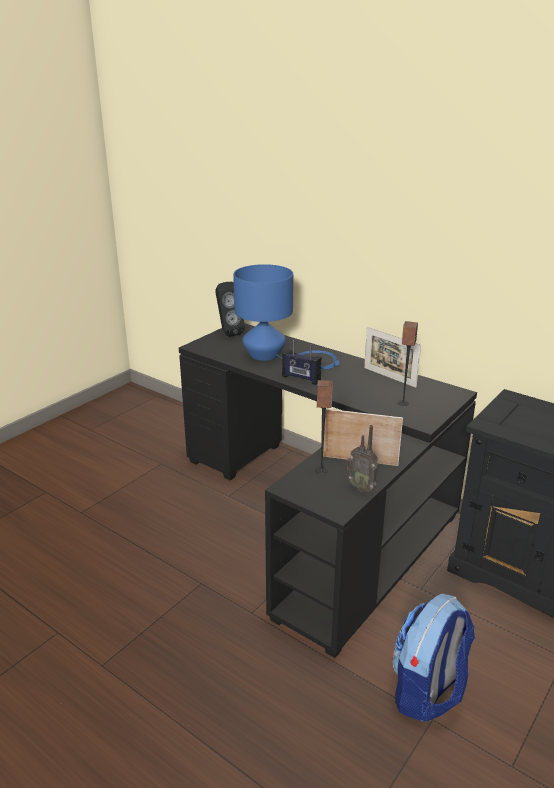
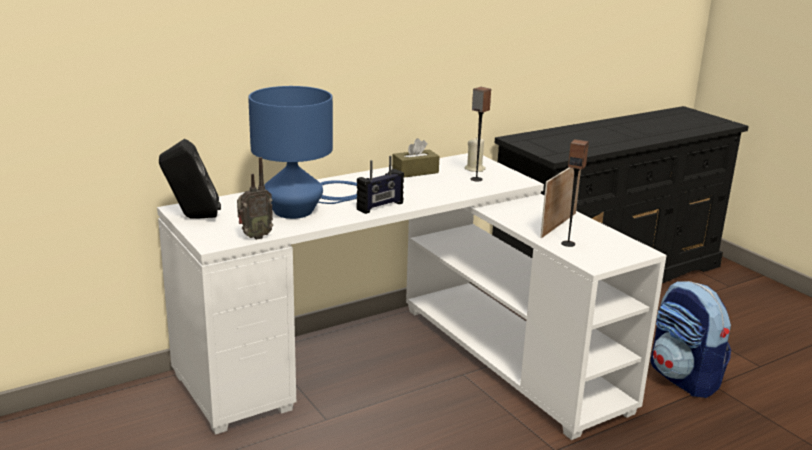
camera: 70 degrees left, 5 degrees down
(321, 512) = (408, 362): black desk -> white desk
(362, 487) = (606, 234): radio -> radio (254, 237)
(389, 377) = (415, 172): picture frame -> brown tissue box
(428, 398) = (475, 169): none -> beige candle

